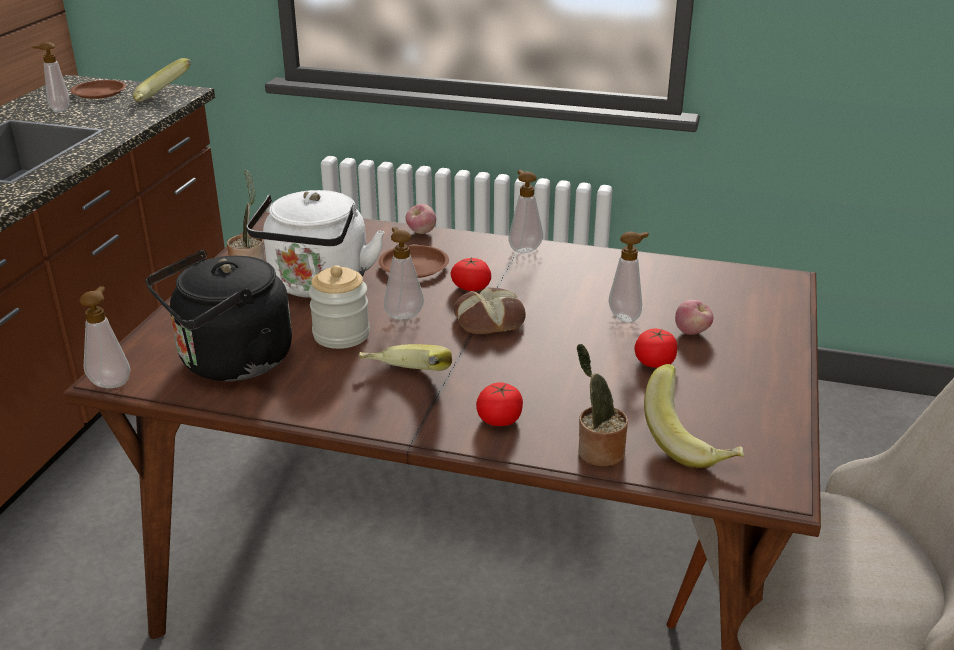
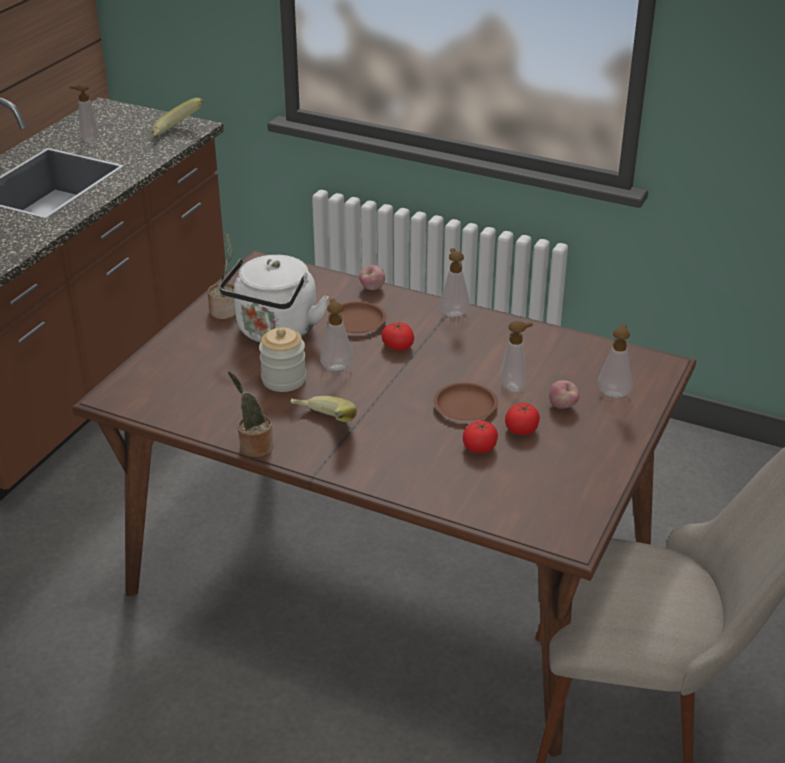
camera: 10 degrees right, 5 degrees up
(99, 93) = (124, 122): brown plate -> brown plate (465, 405)
(112, 382) = (107, 402): soap dispenser -> soap dispenser (614, 392)
(230, 363) = (195, 396): black kettle -> none
(489, 319) = (403, 377): bread -> none
(499, 418) = (384, 463): tomato -> tomato (480, 447)
(597, 452) = (448, 499): potted plant -> potted plant (254, 447)
(691, 442) = (522, 499): banana -> none

